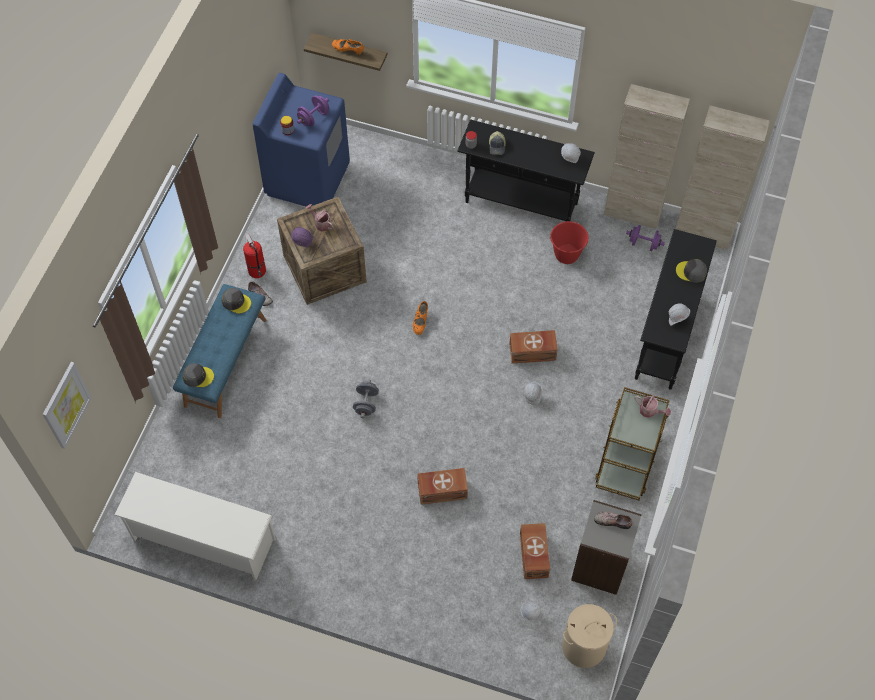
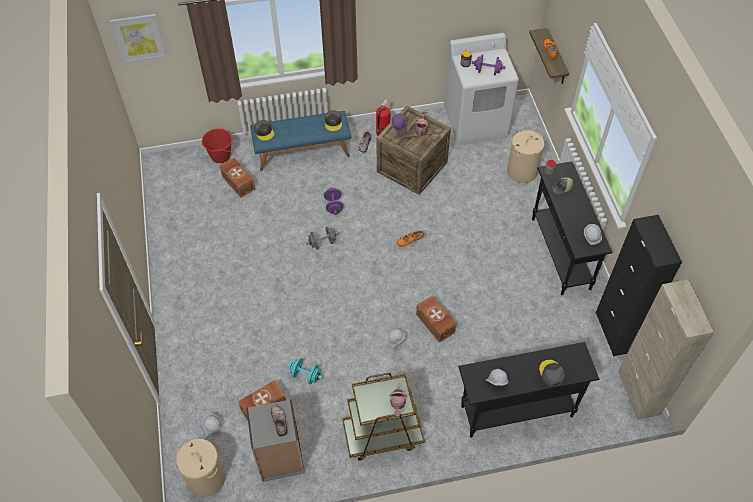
camera: 60 degrees right, 5 degrees down
(203, 539) = (167, 207): white shoe rack -> none
(308, 179) = (476, 122): blue washing machine -> white washing machine
(402, 177) = (521, 172): none -> beige laundry basket
(441, 490) = (282, 321): brown storage box -> brown storage box (238, 182)
(520, 498) = (306, 375): none -> turquoise dumbbell
(566, 254) = (538, 305): red bucket -> red bucket (220, 156)
(632, 213) = (614, 332): beige cabinet -> black cabinet
(643, 244) = (592, 353): purple dumbbell -> purple dumbbell (334, 206)

